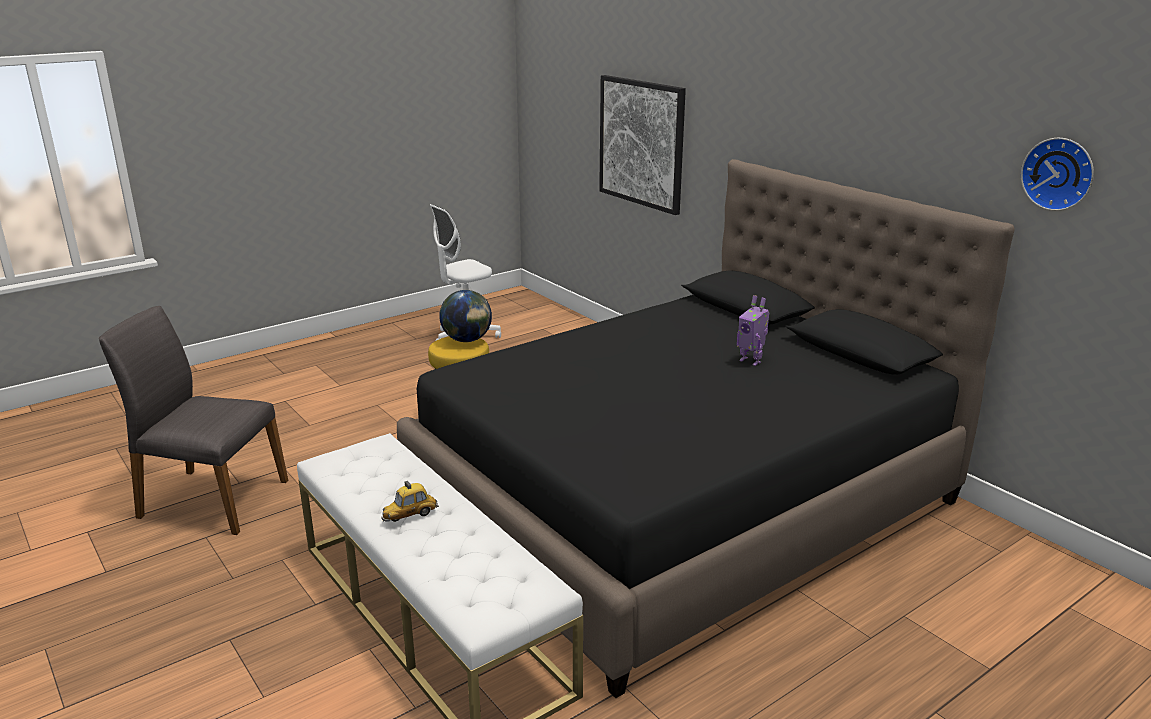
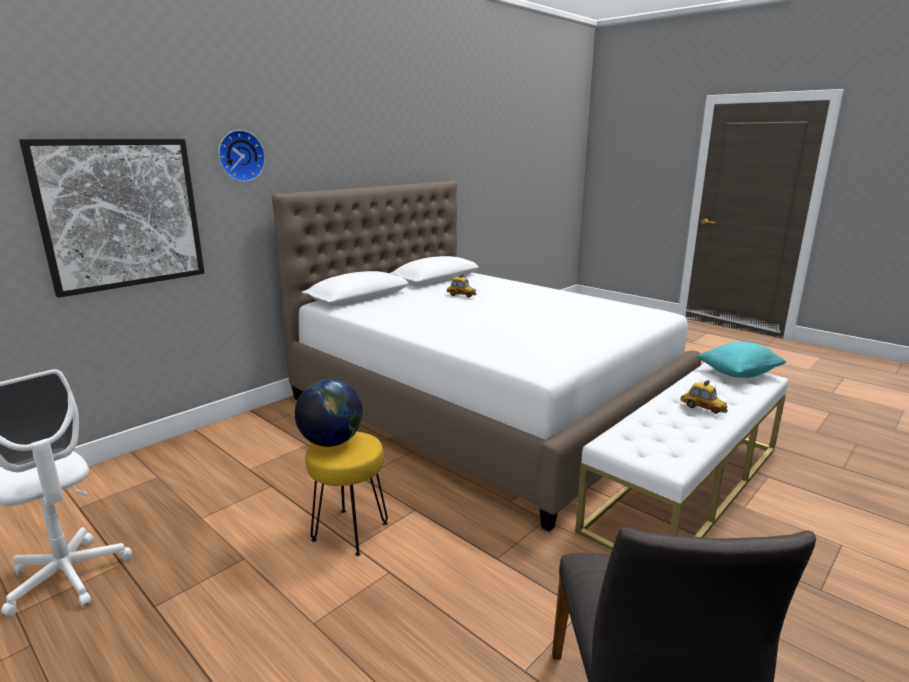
camera: 100 degrees left, 5 degrees down
(502, 594) = (738, 374): none -> turquoise pillow
(683, 502) = (484, 407): black bed -> white bed
(751, 361) = (461, 296): toy robot -> toy car
(1059, 173) = (456, 150): wall clock -> wall clock (240, 156)

